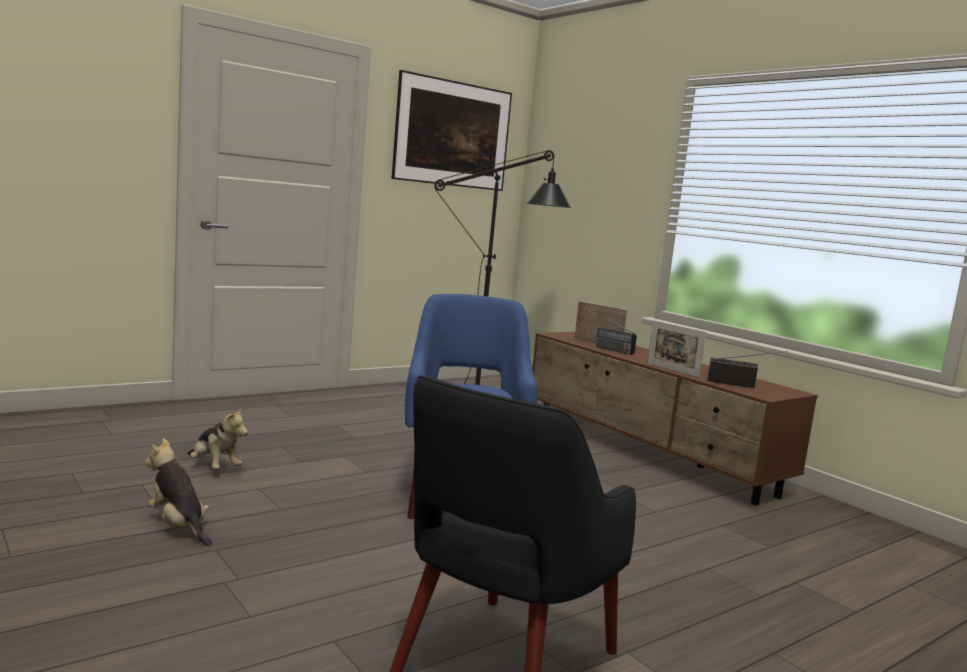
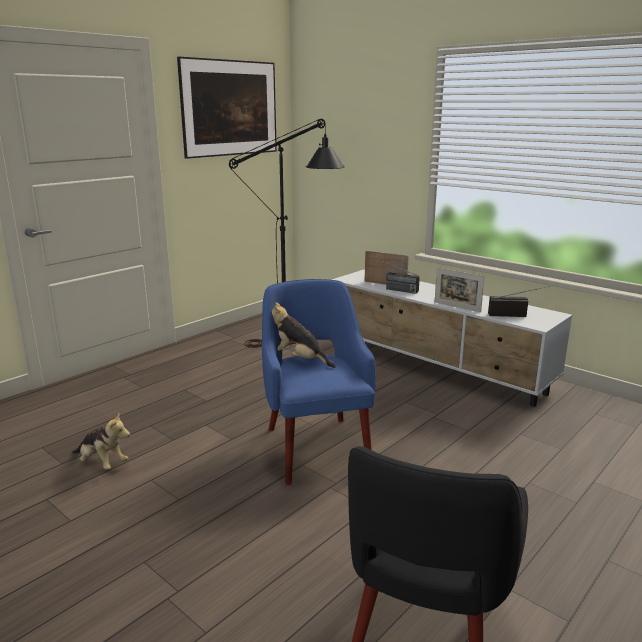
camera: 10 degrees left, 10 degrees up
(178, 526) = (100, 542): plush toy -> plush toy (299, 359)
(647, 452) = (436, 367): brown tv stand -> white tv stand

